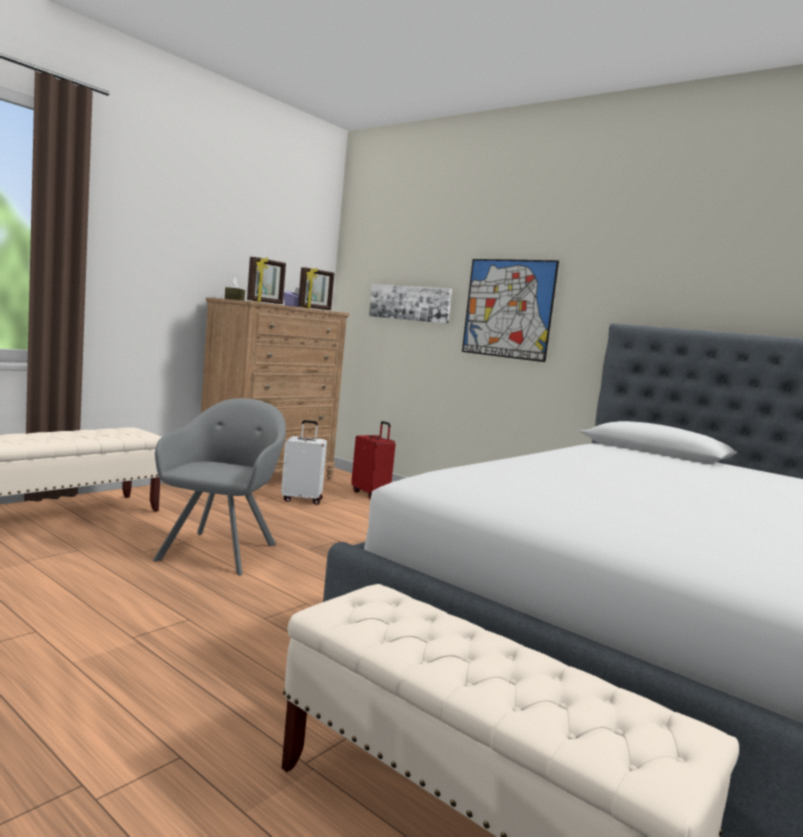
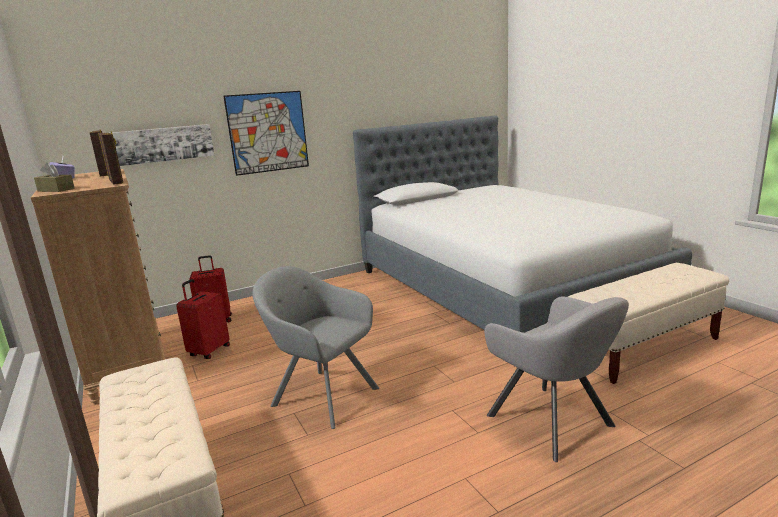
camera: 65 degrees left, 10 degrees up
(147, 696) = (554, 423): none -> grey armchair
(302, 500) = (208, 351): white suitcase -> red suitcase

